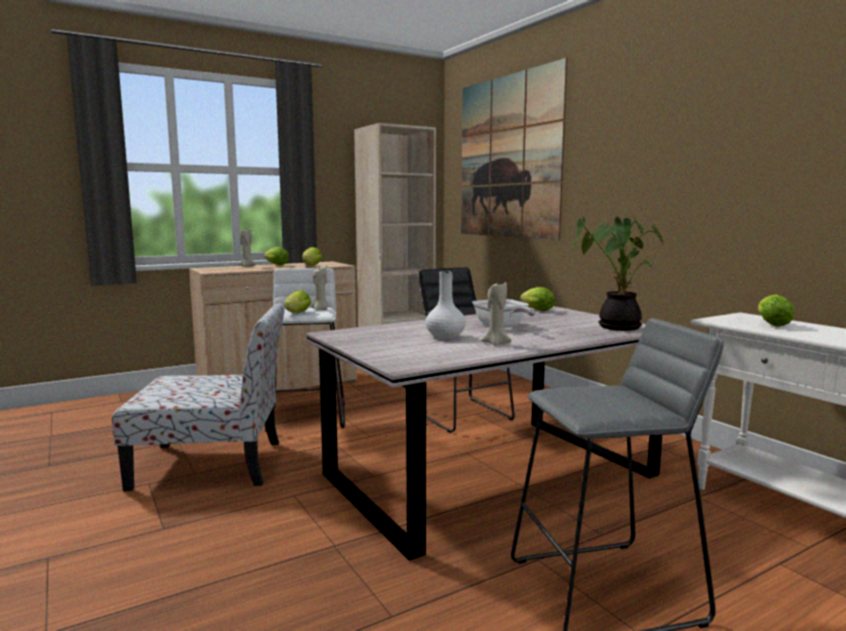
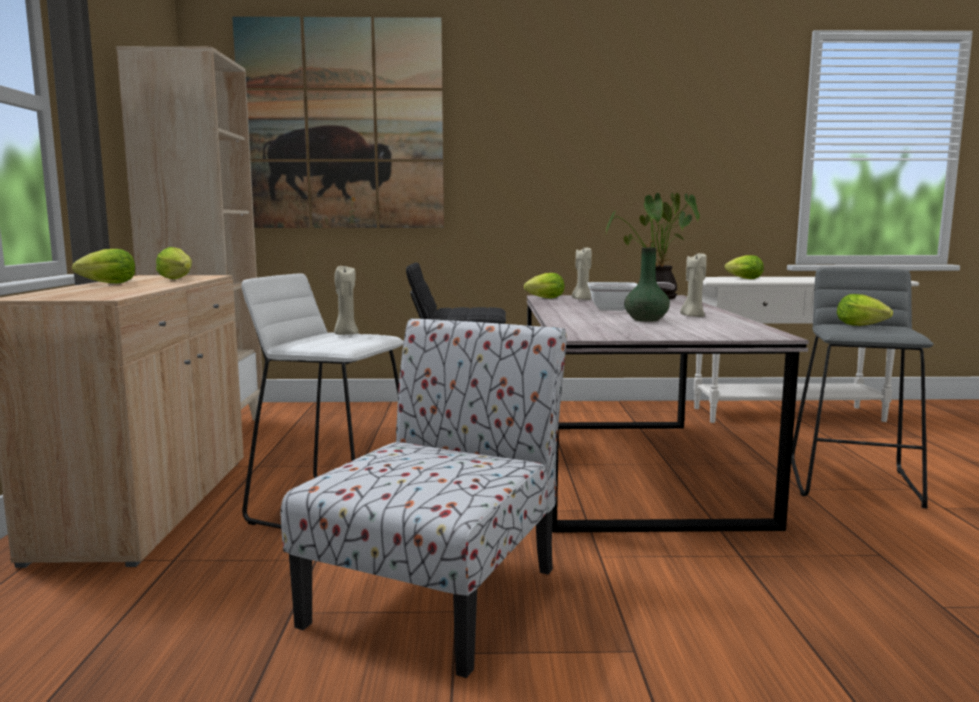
camera: 60 degrees left, 0 degrees up
(247, 266) = (75, 288): beige candle -> beige candle (581, 299)
(296, 313) = (355, 341): lettuce -> lettuce (863, 326)
(445, 336) = (645, 320): white vase -> green vase

